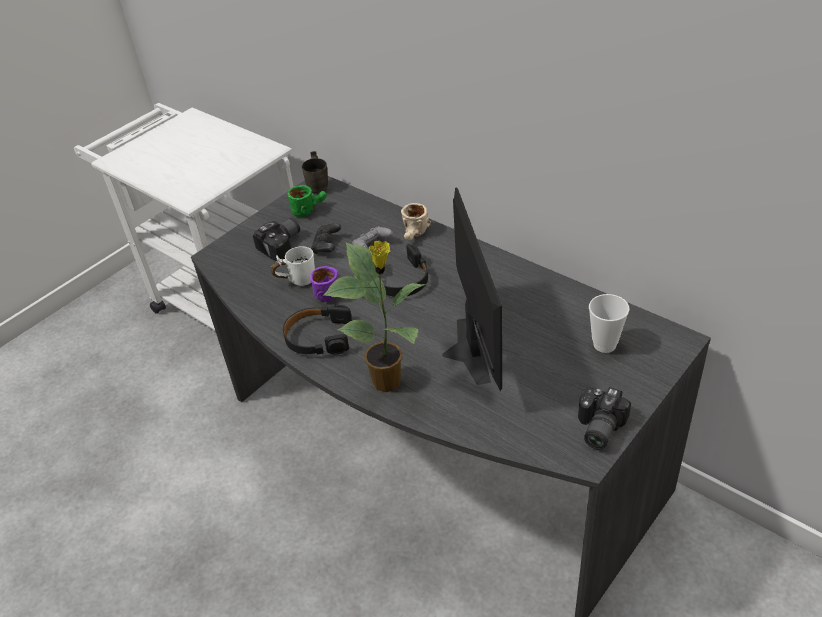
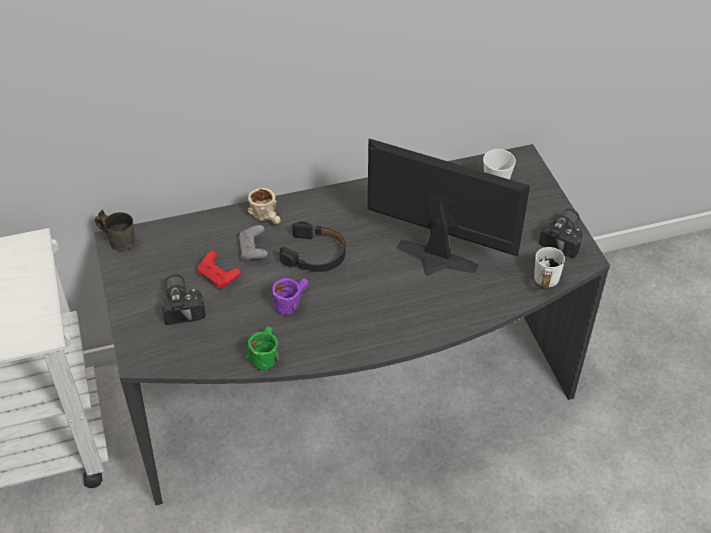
camera: 60 degrees left, 5 degrees up
(297, 279) = (243, 316): white mug -> white mug (542, 283)
(309, 209) = (148, 264): green mug -> green mug (264, 354)
(318, 337) = (334, 336): black headphones -> none
(327, 246) = (219, 277): black game controller -> red game controller
(389, 382) = (427, 318): potted plant -> none
(597, 428) = (565, 239): camera -> camera turned 120 degrees counterclockwise

